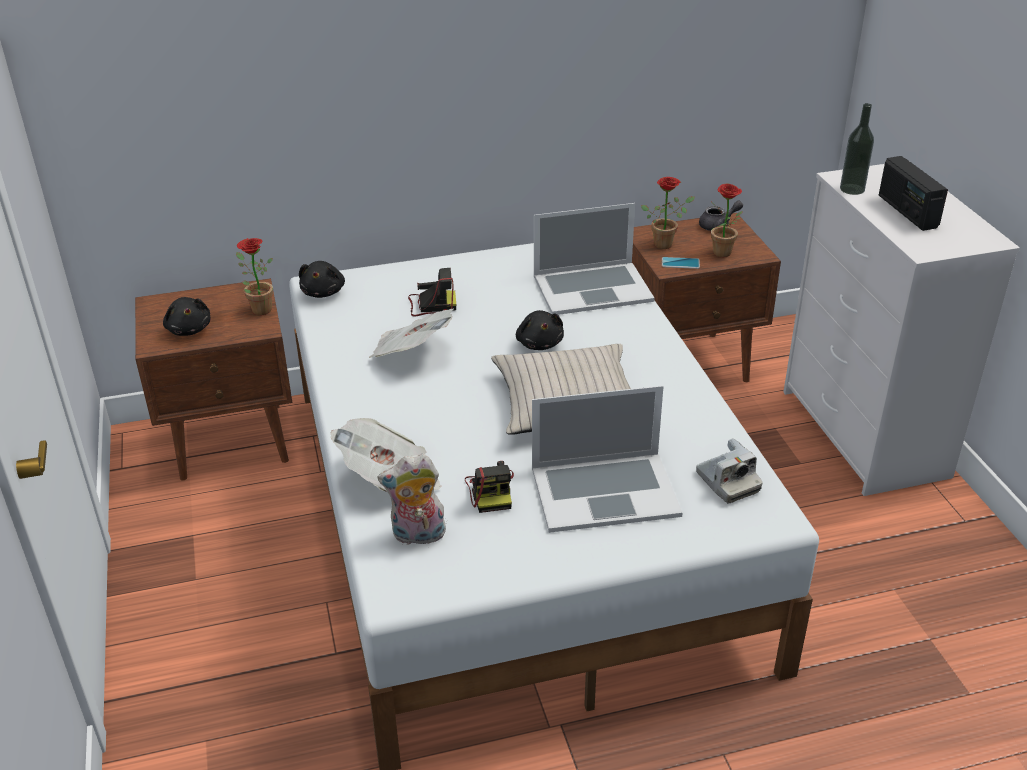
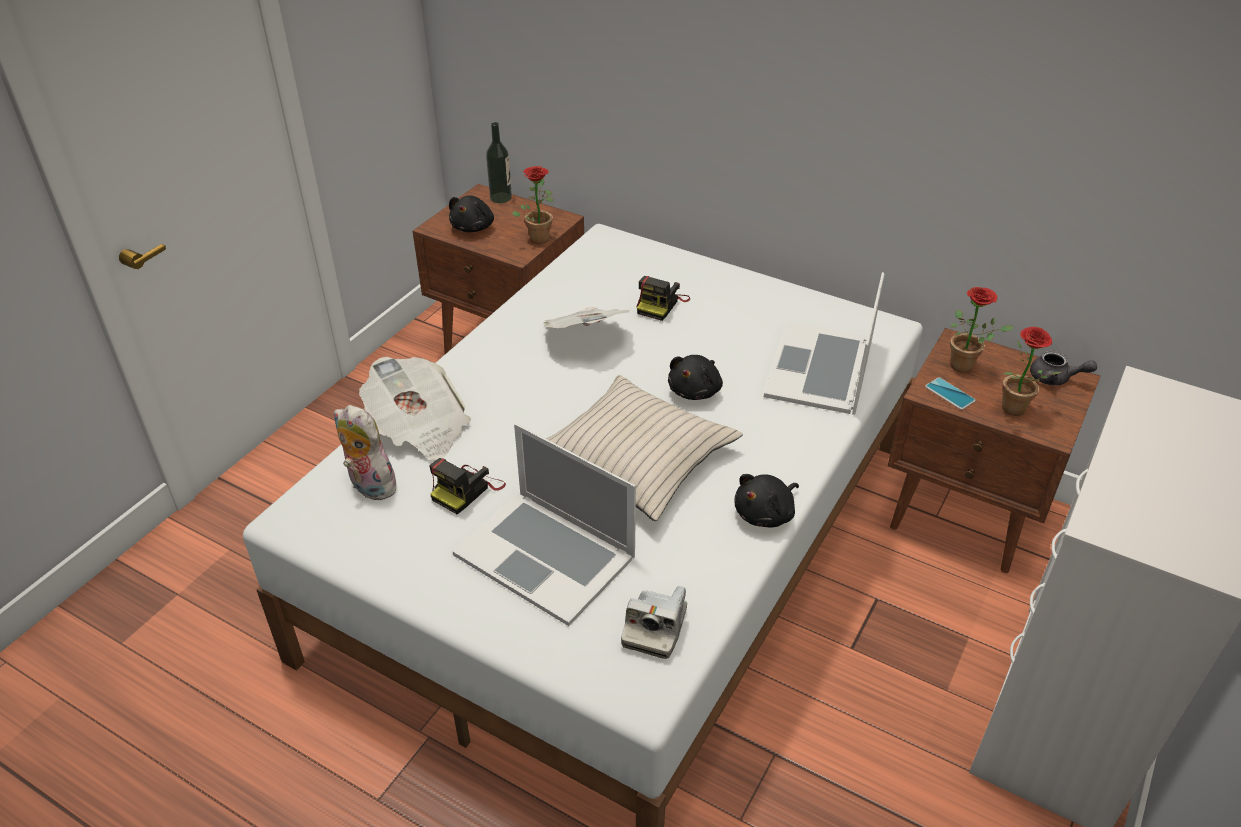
camera: 45 degrees right, 5 degrees up
(323, 292) = (600, 248): black plush toy -> black plush toy (766, 514)
(431, 305) = (661, 304): camera -> camera turned 75 degrees clockwise
(592, 288) = (820, 368): laptop -> laptop turned 75 degrees clockwise
(852, 189) = (1137, 406): bottle -> bottle (501, 197)
(907, 212) = (1164, 470): radio -> none

